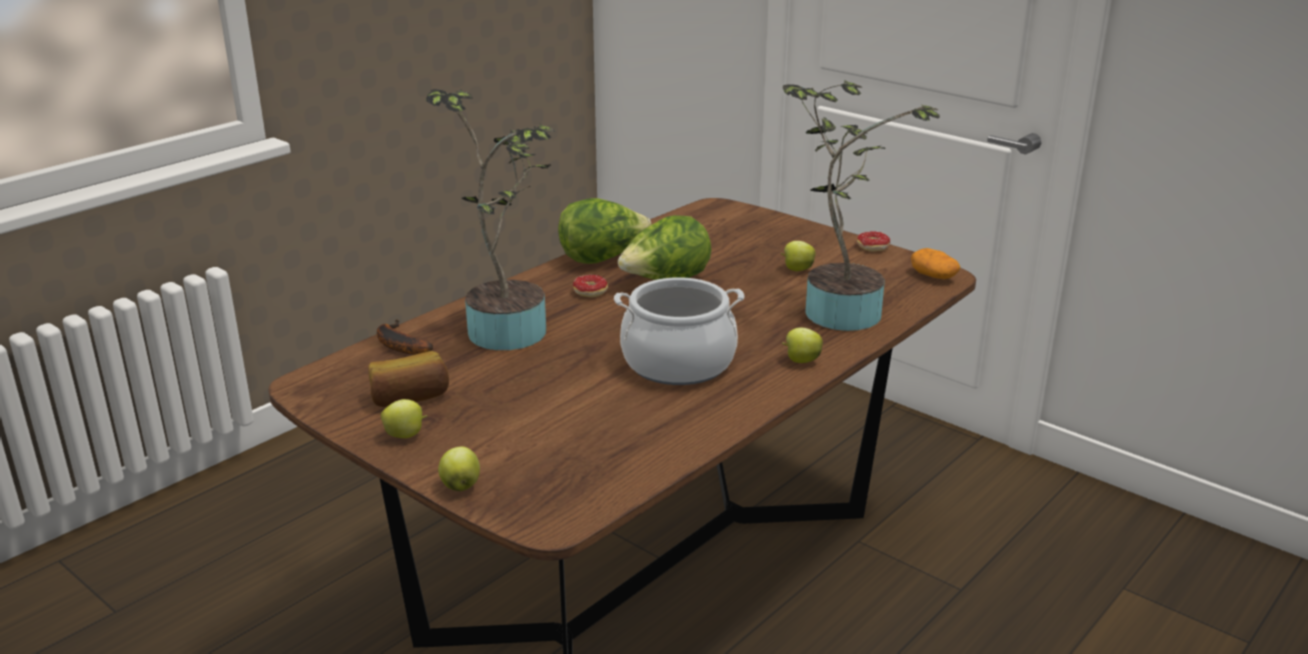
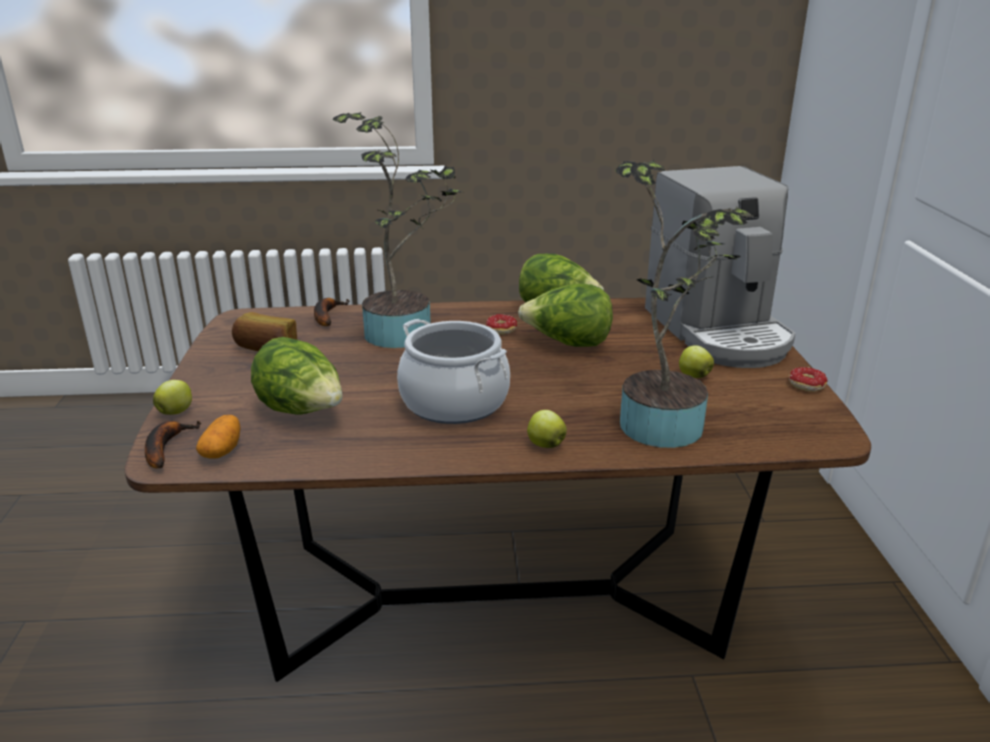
camera: 45 degrees right, 0 degrees up
(406, 435) = (218, 368): apple -> none
(525, 514) = (165, 448): none -> banana
(575, 428) = (302, 412): none -> lettuce
(751, 229) = (719, 332): none -> coffee machine
(933, 276) = (819, 433): potato -> potato (222, 450)

